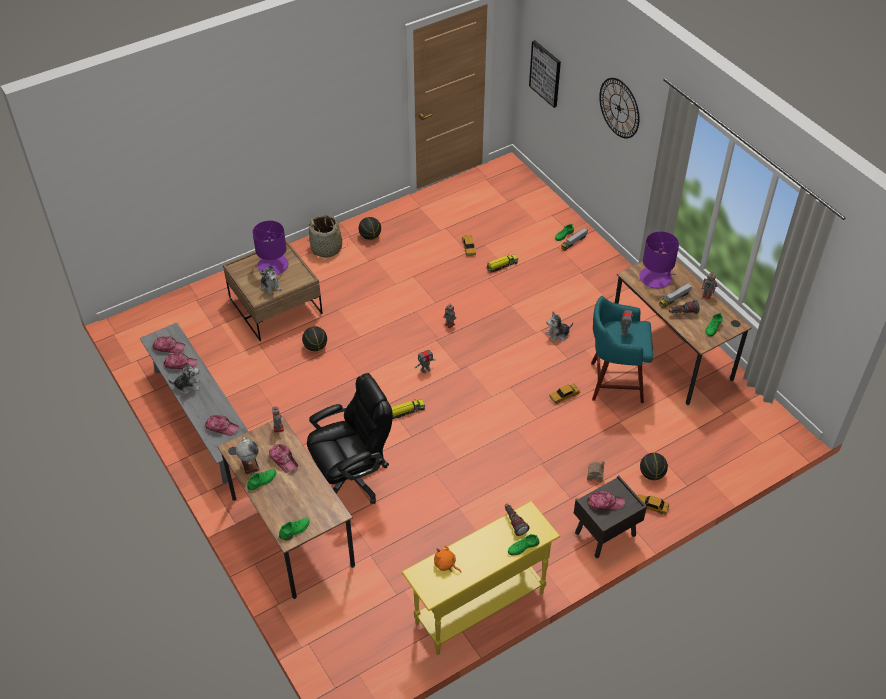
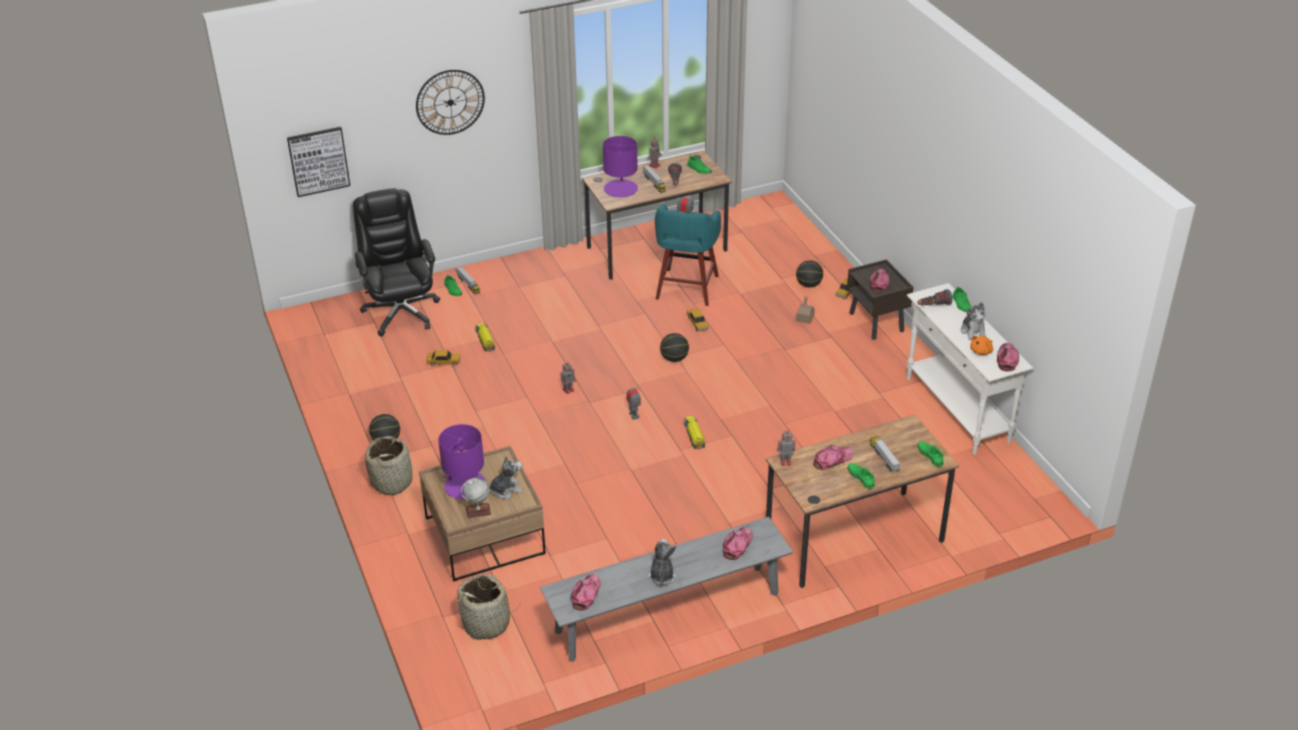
camera: 80 degrees left, 10 degrees down
(180, 364) = (620, 583): cap -> cap (1006, 359)
(190, 323) = (487, 624): none -> basket
(250, 464) = (836, 486): globe -> globe (478, 511)
(288, 496) = (884, 458): none -> toy truck
(315, 347) = (571, 503): basketball -> basketball (674, 359)
(352, 477) = (782, 485): black office chair -> black office chair (401, 312)
(479, 607) = (957, 410): yellow console table -> white console table
(558, 335) = (609, 315): plush toy -> plush toy (973, 331)

